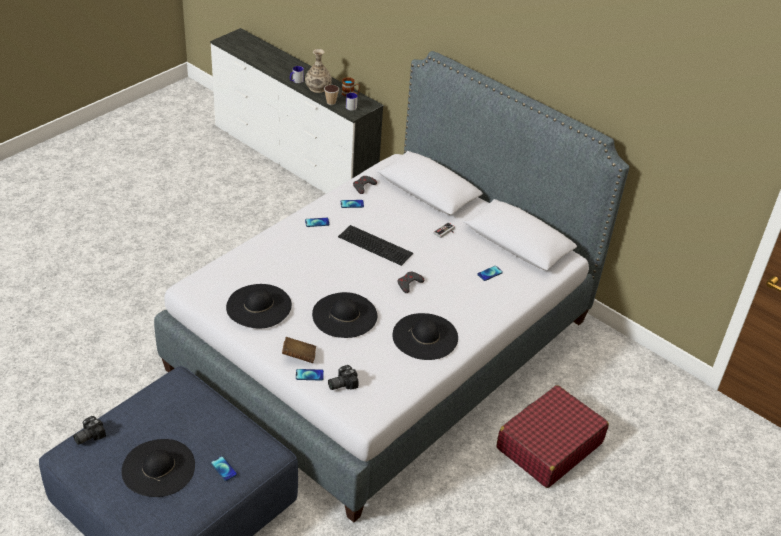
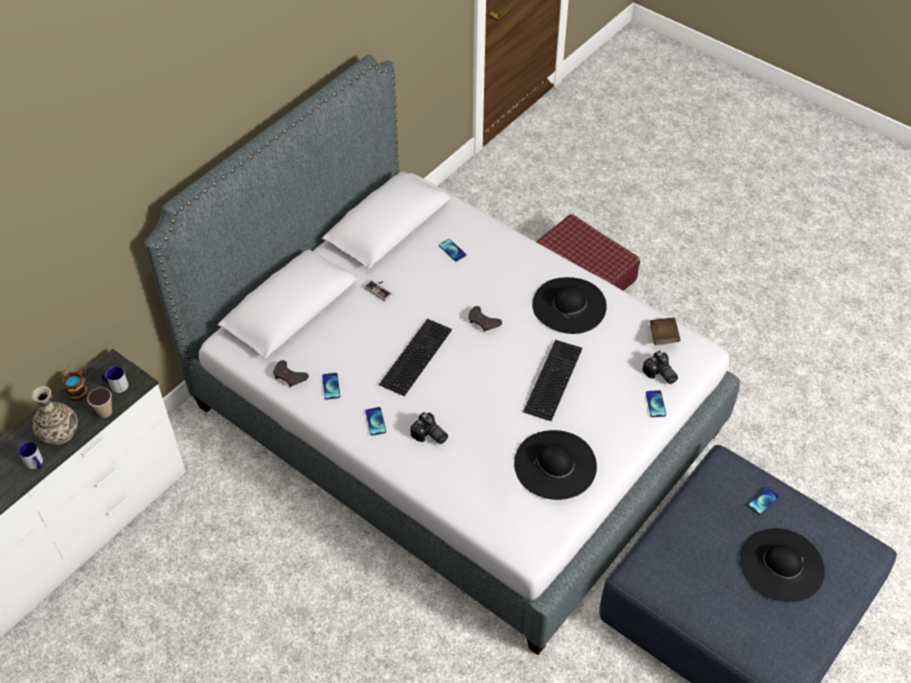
camera: 90 degrees left, 10 degrees up
(88, 435) = (756, 652): camera -> camera (429, 436)
(299, 356) = (629, 417): brown book -> brown book (663, 337)
(344, 315) = (551, 378): black hat -> keyboard

